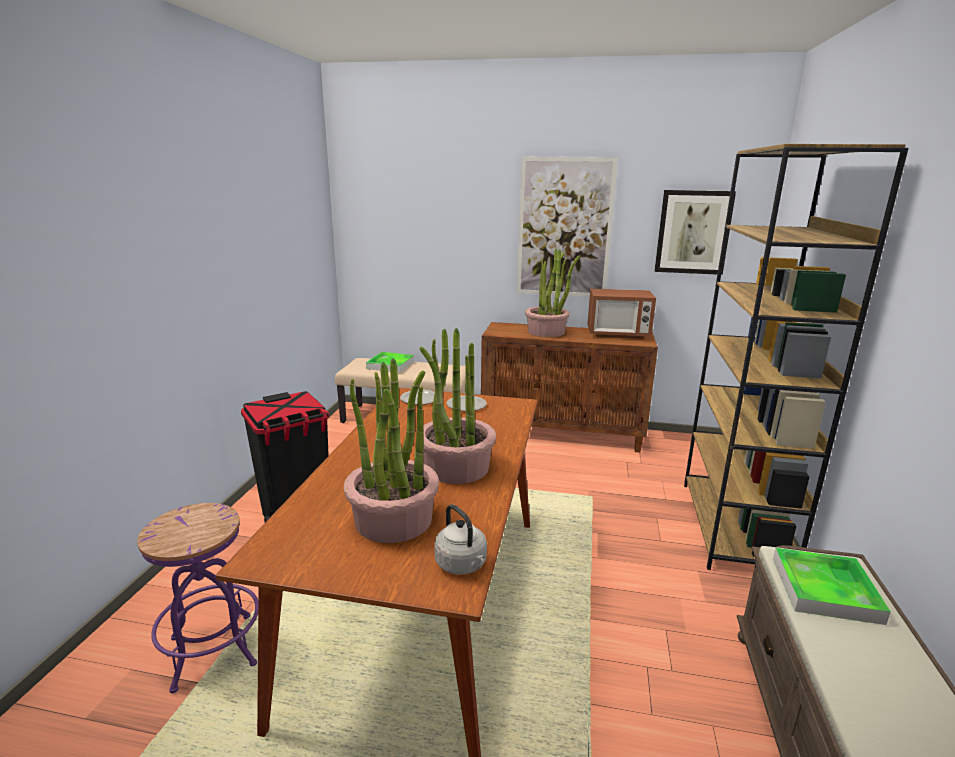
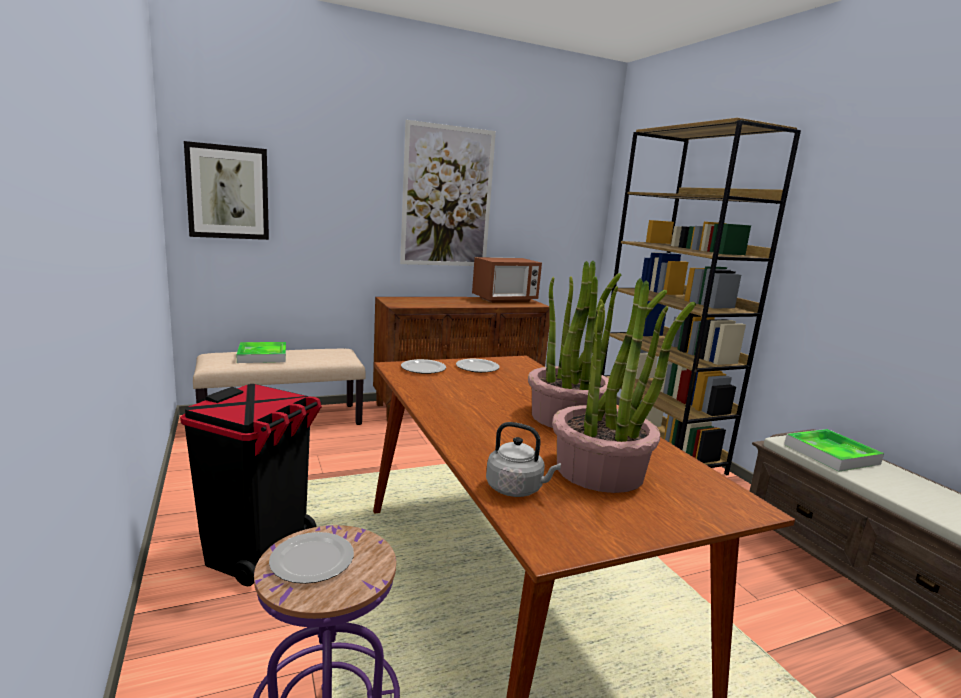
camera: 35 degrees left, 5 degrees down
(184, 523) = (312, 561): none -> plate
(462, 565) = (716, 487): grey kettle -> grey kettle (517, 489)
(546, 332) = (444, 301): potted plant -> none
(693, 232) = (554, 205): picture -> picture (228, 192)

